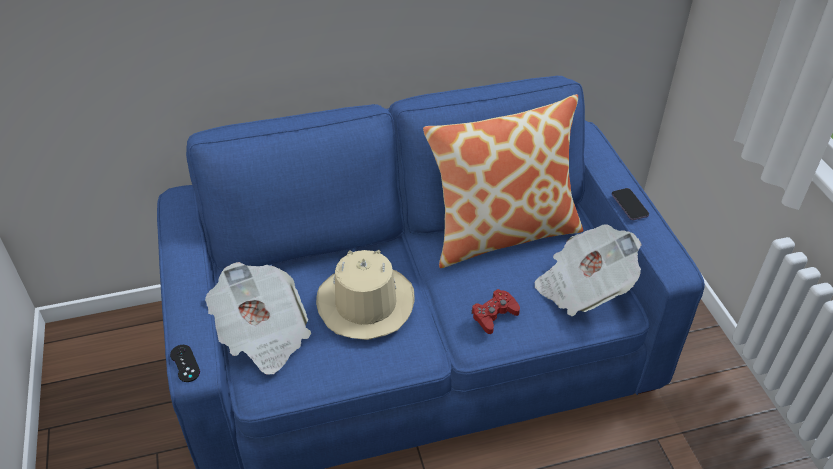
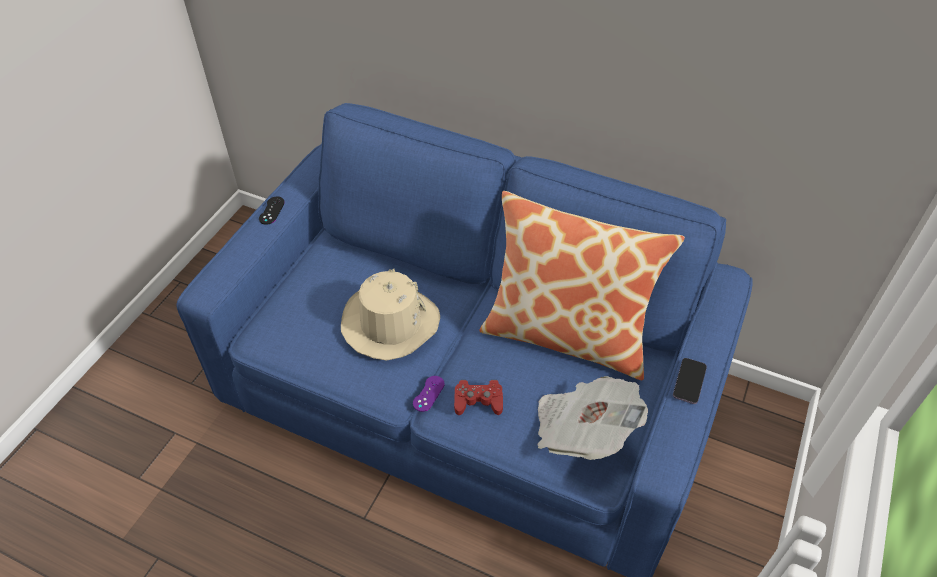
camera: 40 degrees right, 5 degrees up
(185, 363) = (203, 283): black game controller -> black game controller (271, 210)
(262, 334) = (296, 298): newspaper -> none
(450, 335) = (428, 393): none -> purple game controller

